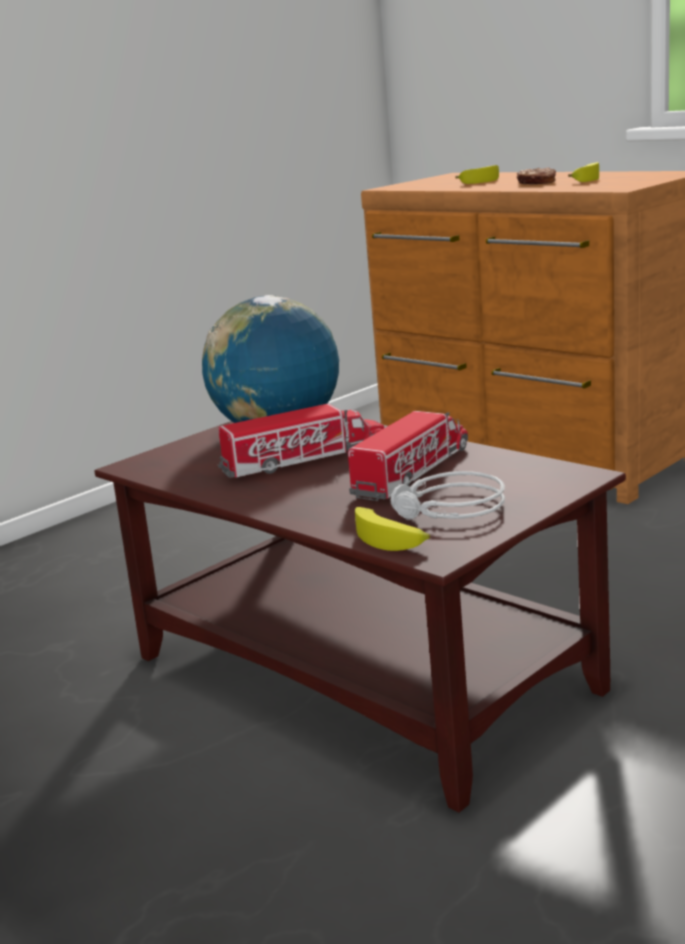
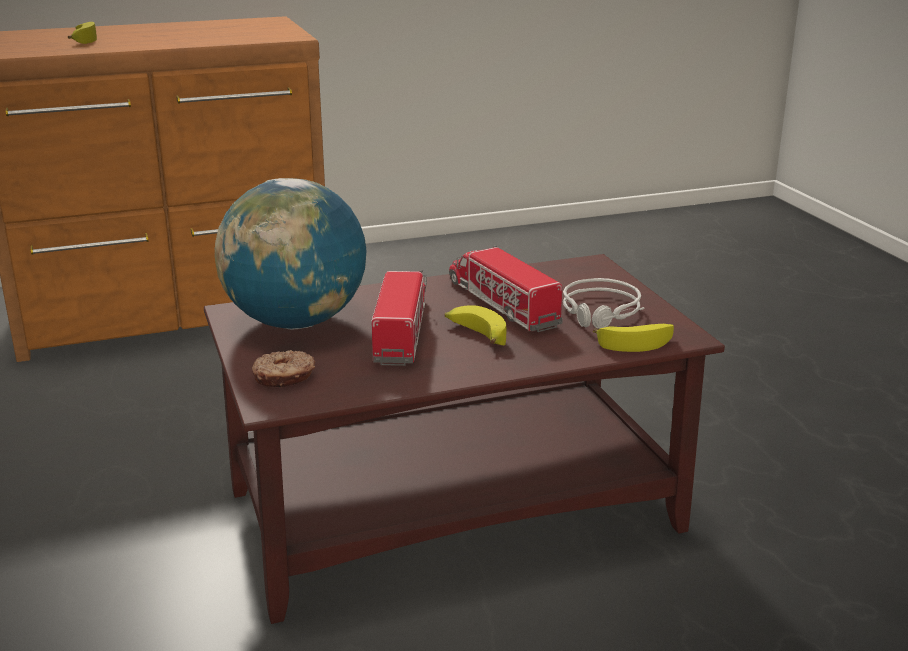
camera: 65 degrees left, 5 degrees up
(536, 183) = (168, 37): donut -> donut (284, 377)
(584, 179) = (205, 31): banana -> banana (475, 334)

